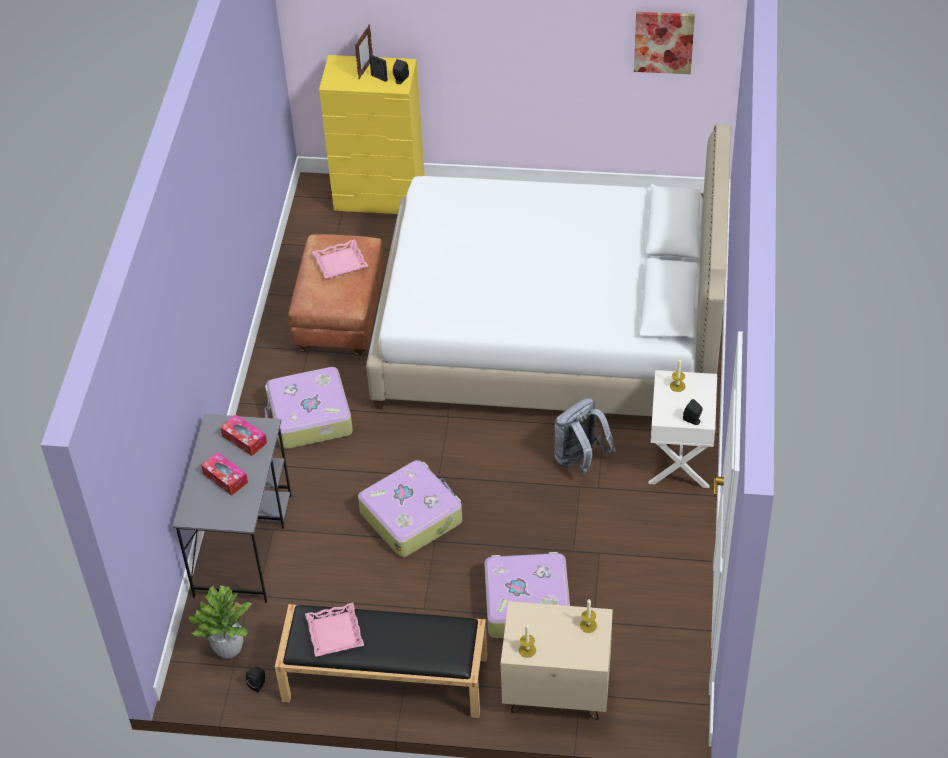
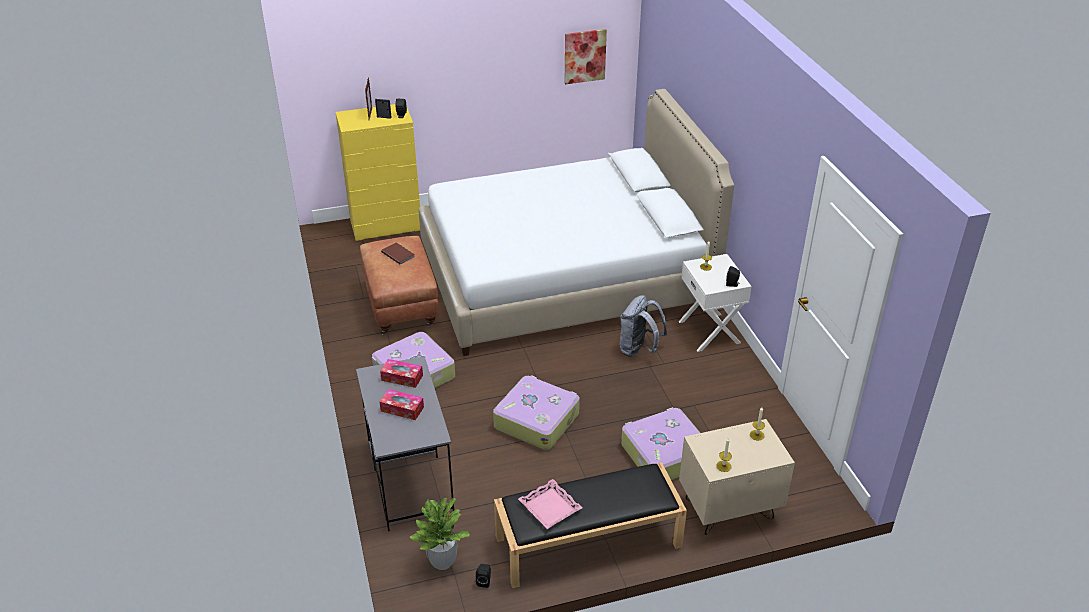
camera: 25 degrees left, 10 degrees down
(340, 262) = (398, 254): pink tray -> brown book

